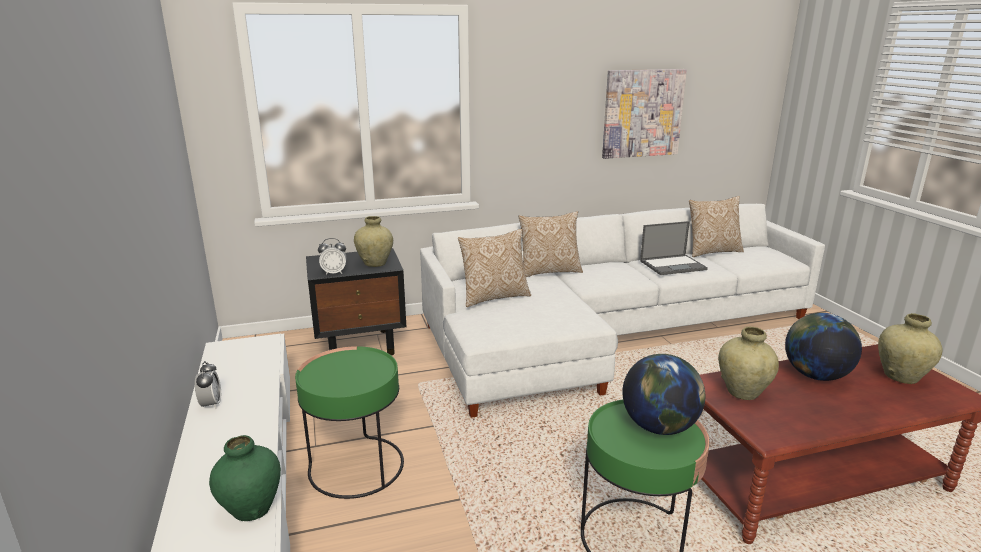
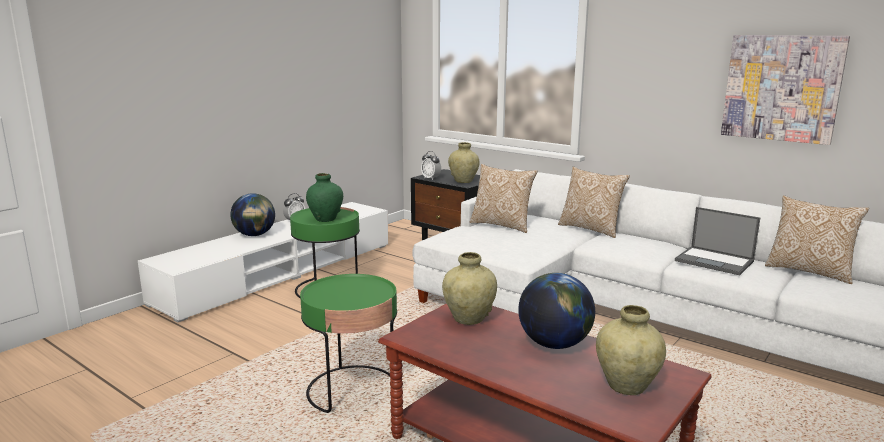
camera: 55 degrees right, 5 degrees down
(251, 509) = (220, 254): green vase -> green vase (325, 219)
(659, 427) = (361, 294): globe -> globe (254, 235)

